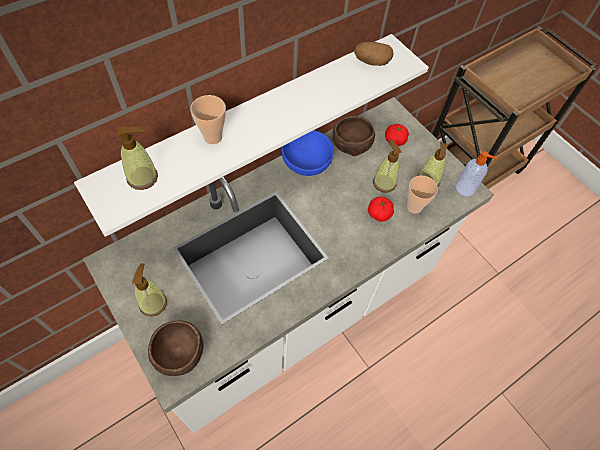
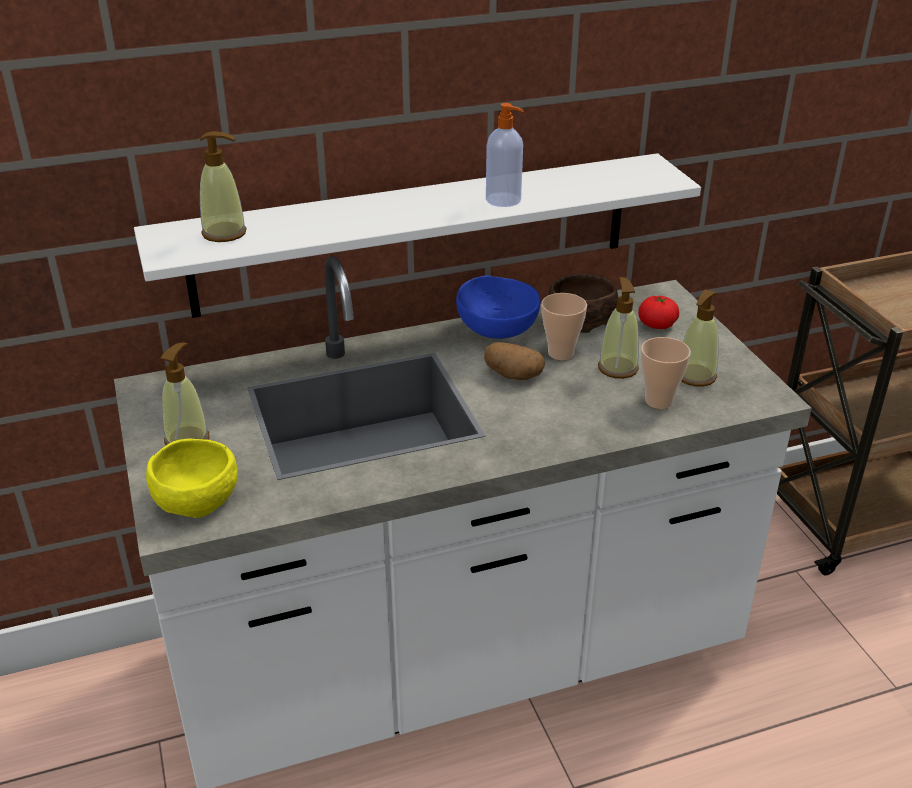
camera: 20 degrees right, 25 degrees down
(180, 352) = (198, 498): brown bowl -> yellow bowl
(212, 137) = (340, 211): cup -> cup (561, 353)
(372, 62) = (612, 173): potato -> potato (512, 375)
(379, 214) = (594, 400): tomato -> none
(466, 188) = (761, 394): soap dispenser -> soap dispenser (504, 200)

